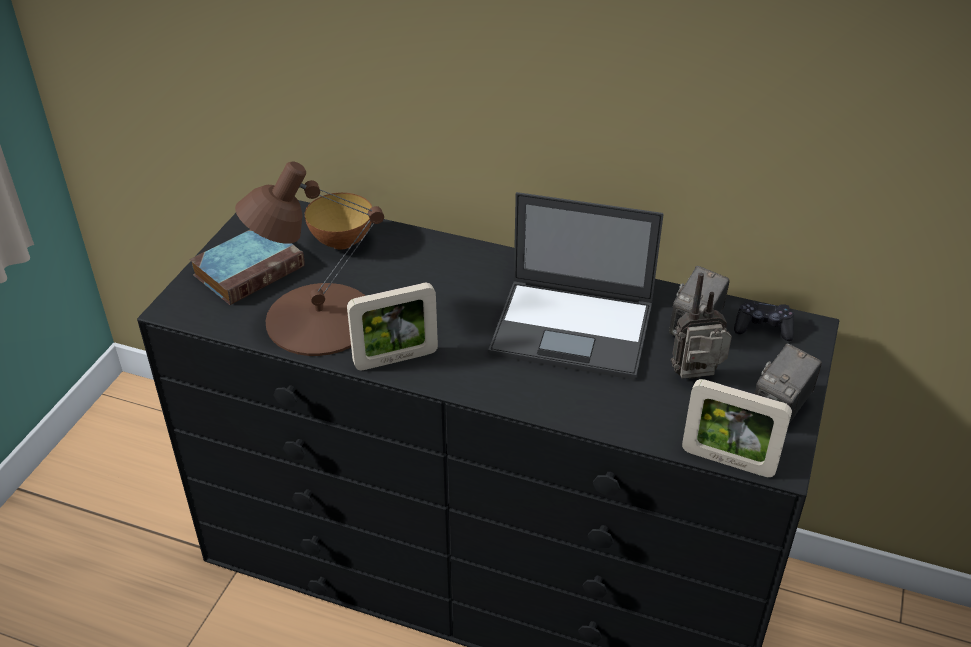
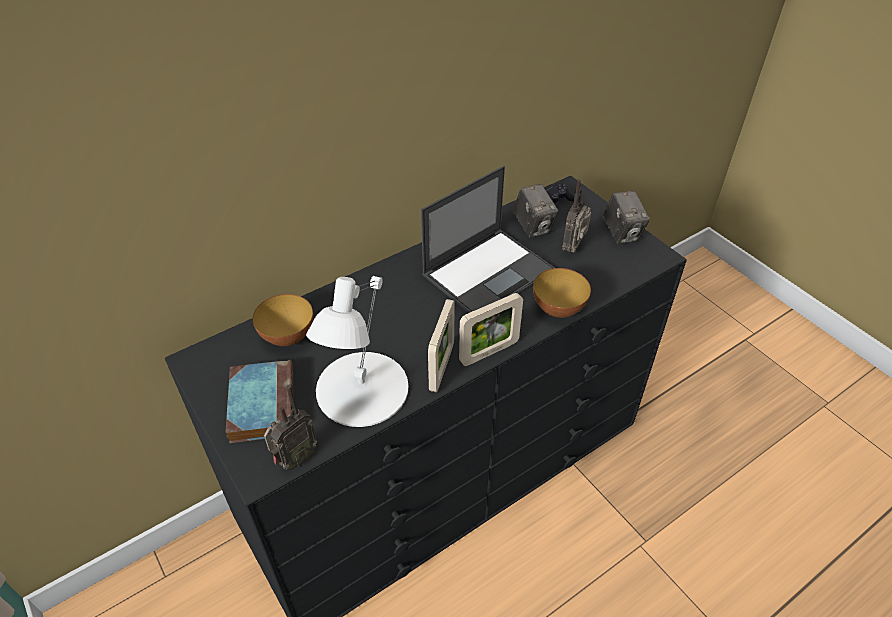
camera: 55 degrees left, 5 degrees up
(203, 320) = (294, 459): none -> radio
(318, 319) = (361, 389): brown table lamp -> white table lamp
(573, 409) = (558, 309): none -> bowl
(728, 461) = (644, 272): picture frame -> picture frame (489, 352)

